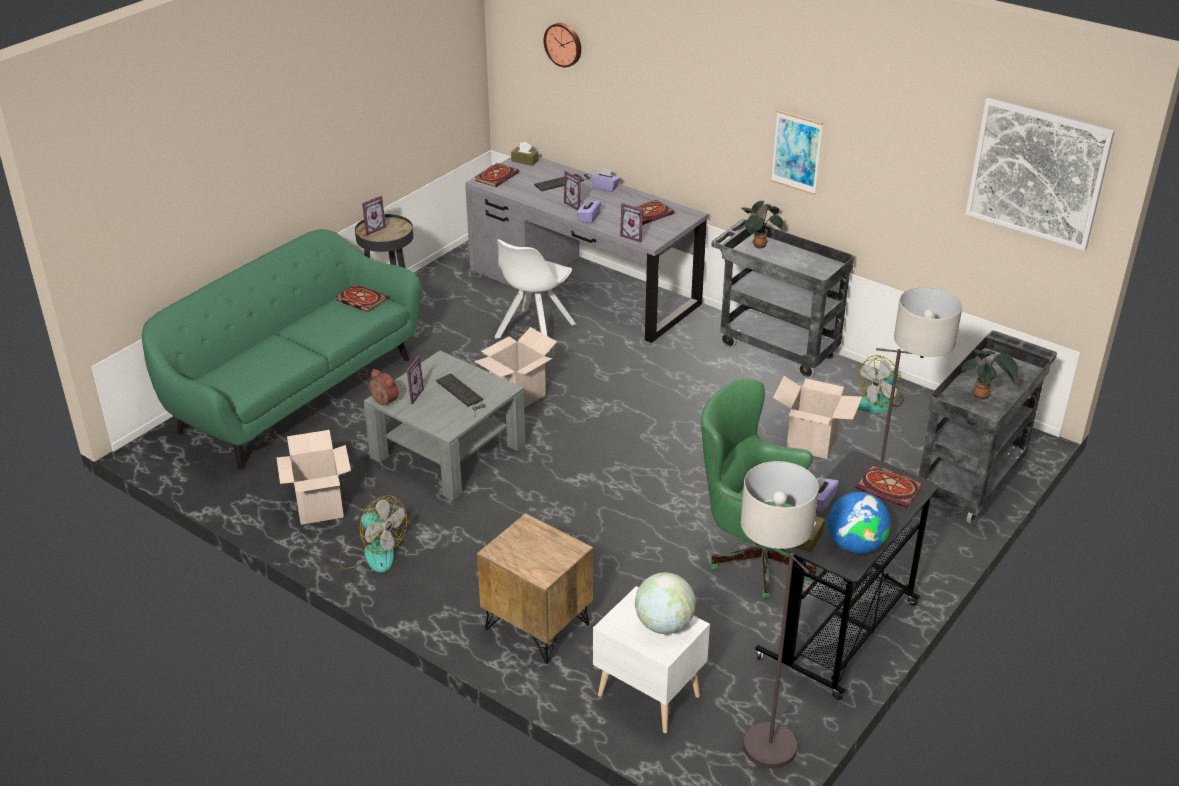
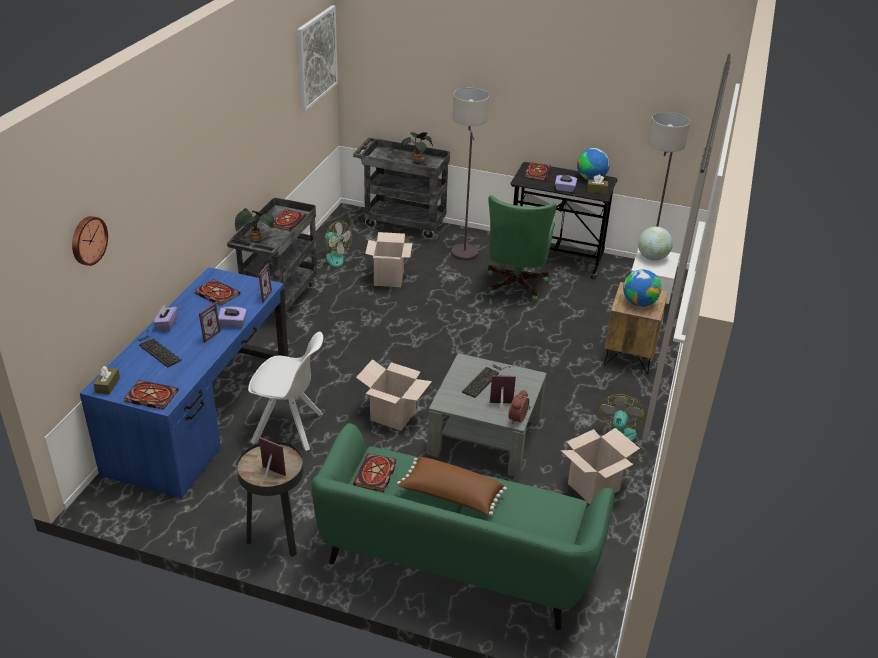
camera: 110 degrees left, 0 degrees up
(304, 333) = (450, 495): none -> brown pillow
(527, 546) = (639, 303): none -> globe
(584, 288) = (202, 413): grey desk -> blue desk
(796, 152) = (237, 159): picture -> none
(806, 270) = (287, 221): none -> book

